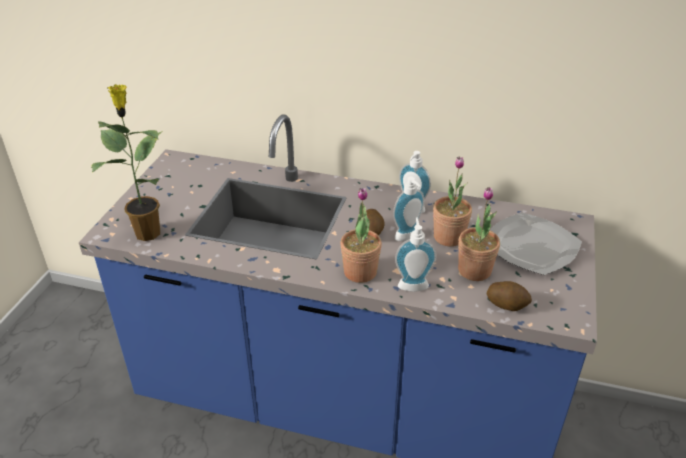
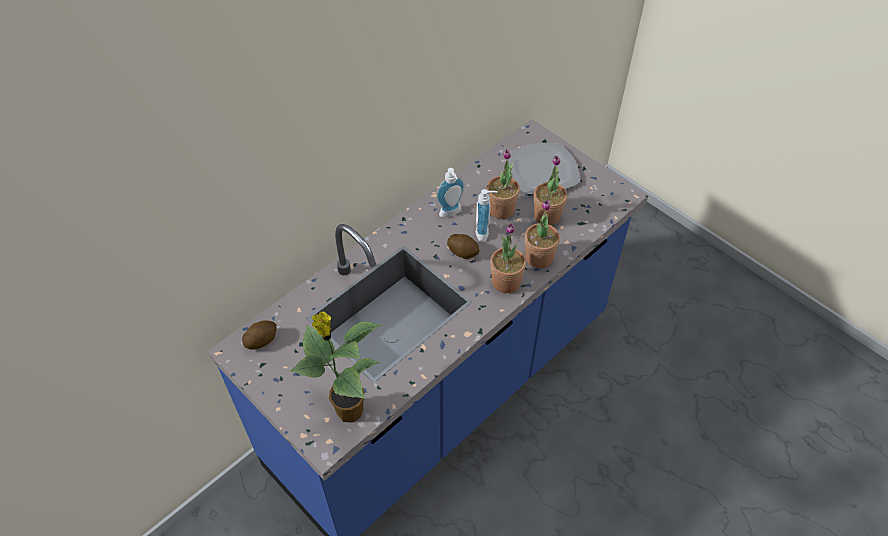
camera: 60 degrees left, 15 degrees up
(412, 284) = (539, 257): soap dispenser -> potted plant
(507, 304) = (591, 218): potato -> potato (261, 340)

